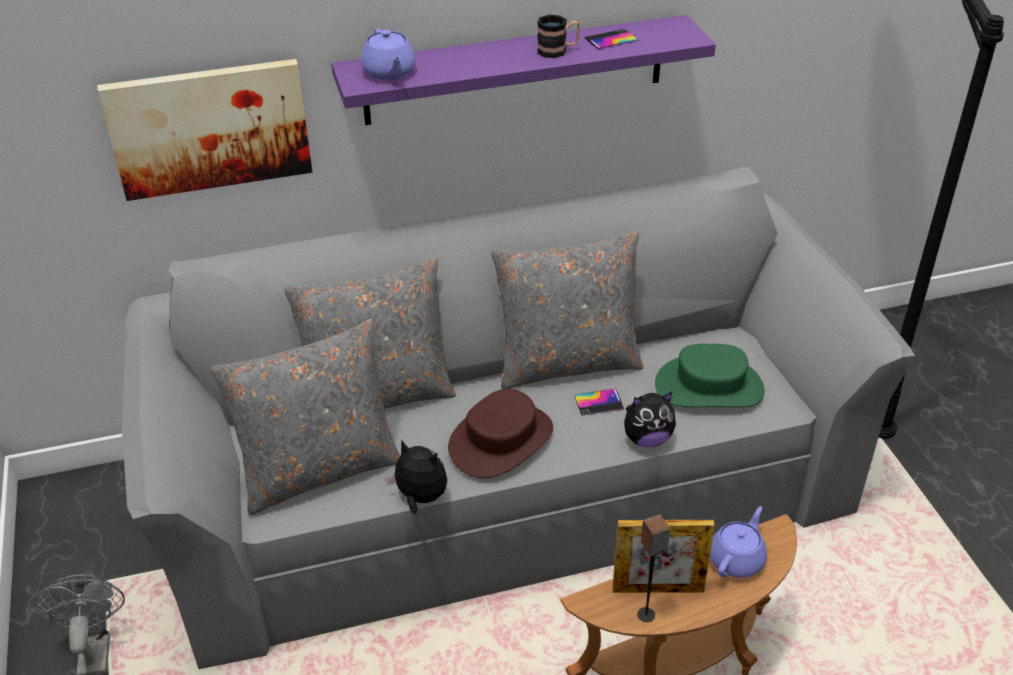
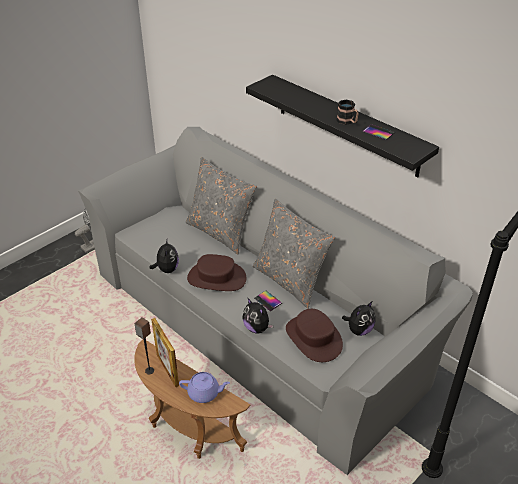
camera: 60 degrees right, 0 degrees up
(209, 128) = (228, 78): picture -> none
(319, 469) = (164, 235): grey pillow -> none
(389, 72) = (277, 89): purple teapot -> none
(515, 70) = (347, 125): purple shelf -> black shelf
(709, 387) = (314, 338): green hat -> brown hat
(715, 340) = (359, 330): none -> plush toy

